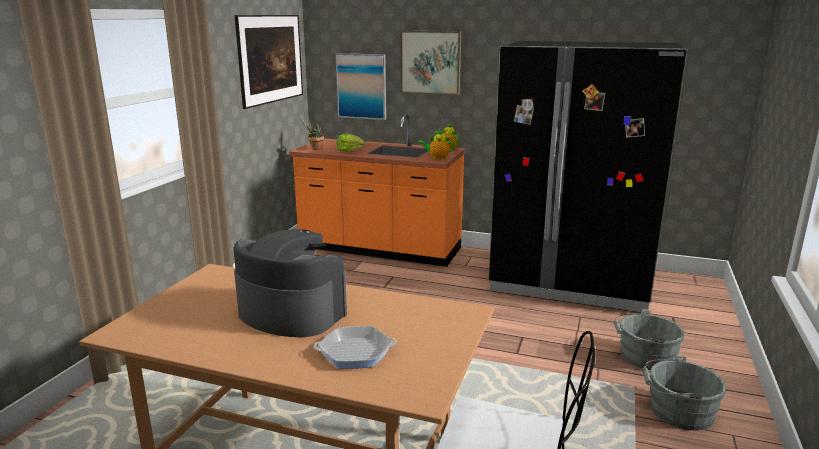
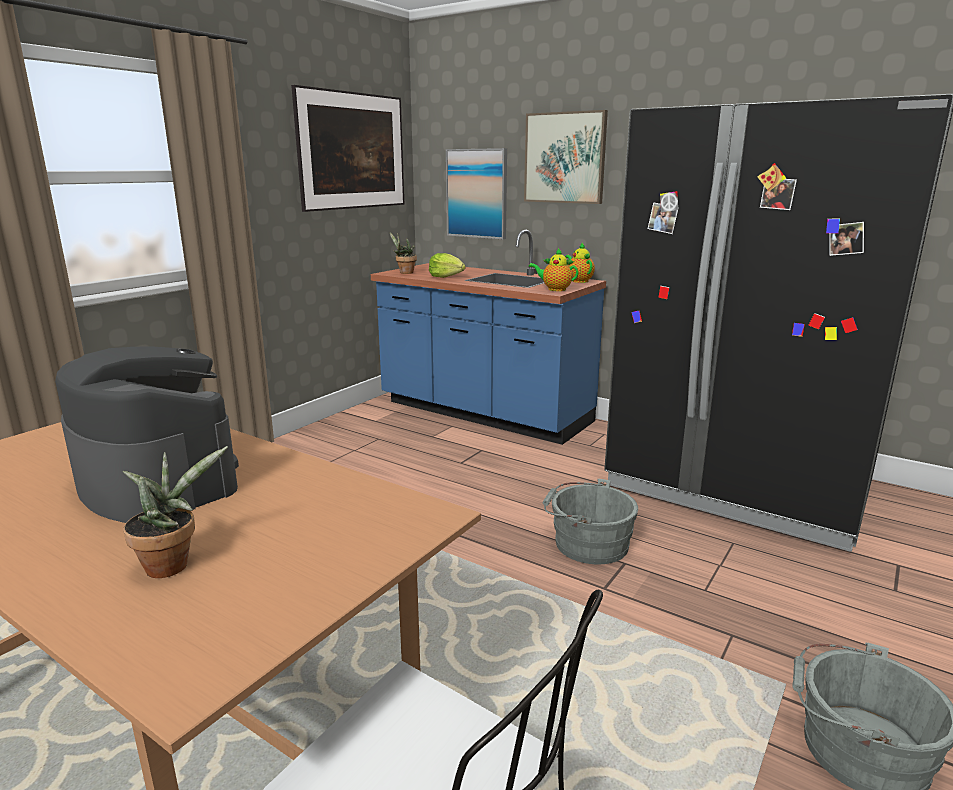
camera: 15 degrees right, 0 degrees up
(355, 353) = (172, 564): frying pan -> potted plant
(380, 249) = (484, 413): orange counter -> blue counter
(643, 356) = (822, 628): grey bucket -> grey bucket (586, 543)

